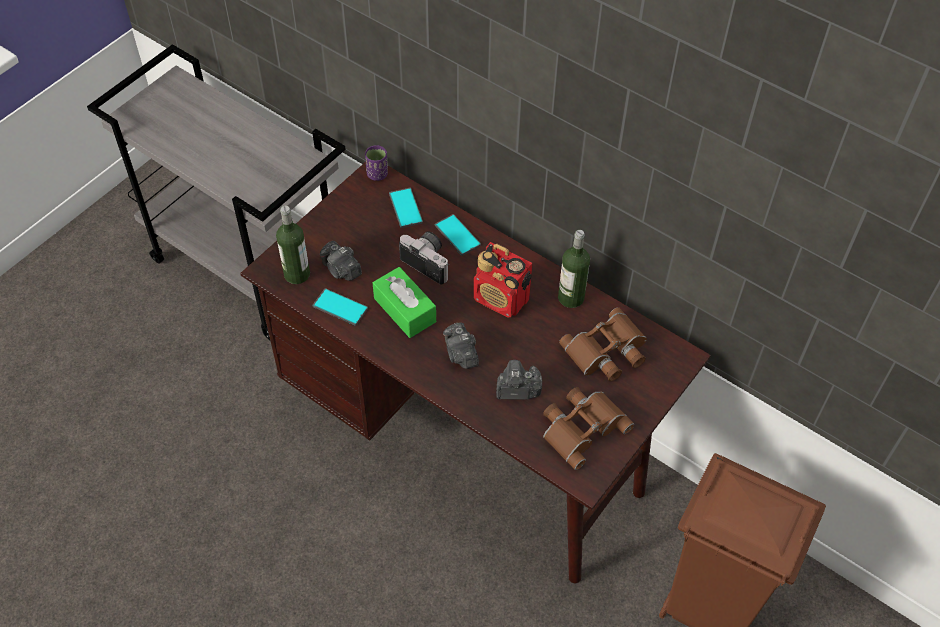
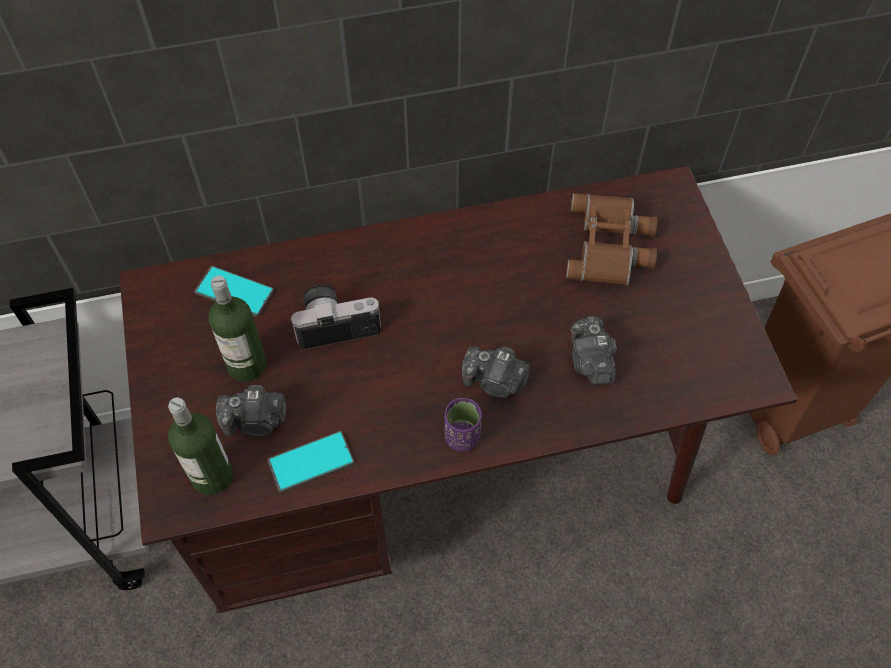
camera: 50 degrees left, 5 degrees up
(377, 174) = (153, 285): purple cup -> purple cup (462, 437)
(405, 310) = (380, 395): green tissue box -> none
(457, 235) = (326, 269): phone -> none
(502, 300) = (457, 290): radio -> none
(517, 390) = (590, 361): camera -> camera turned 45 degrees counterclockwise
(571, 297) = (513, 227): bottle -> bottle (247, 365)
(581, 427) = (688, 336): brown binoculars -> none

